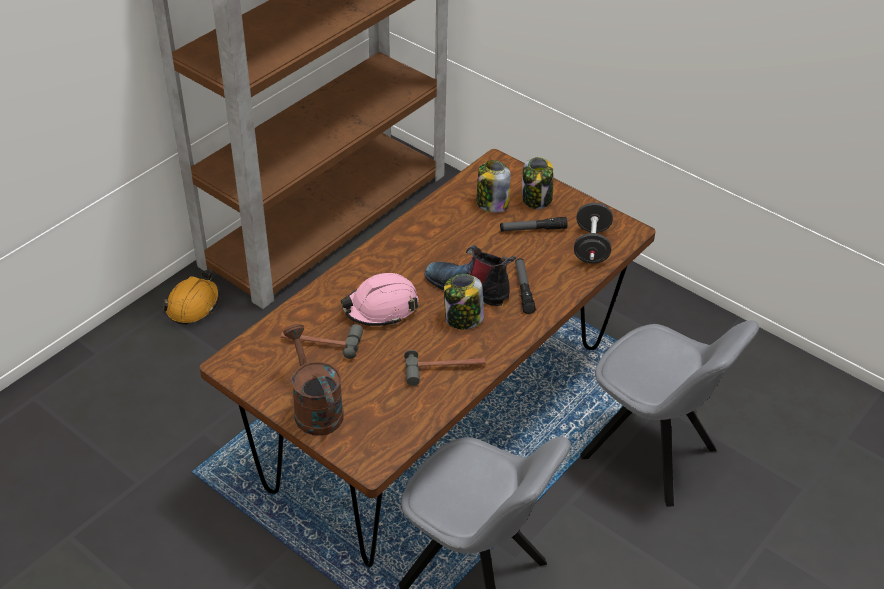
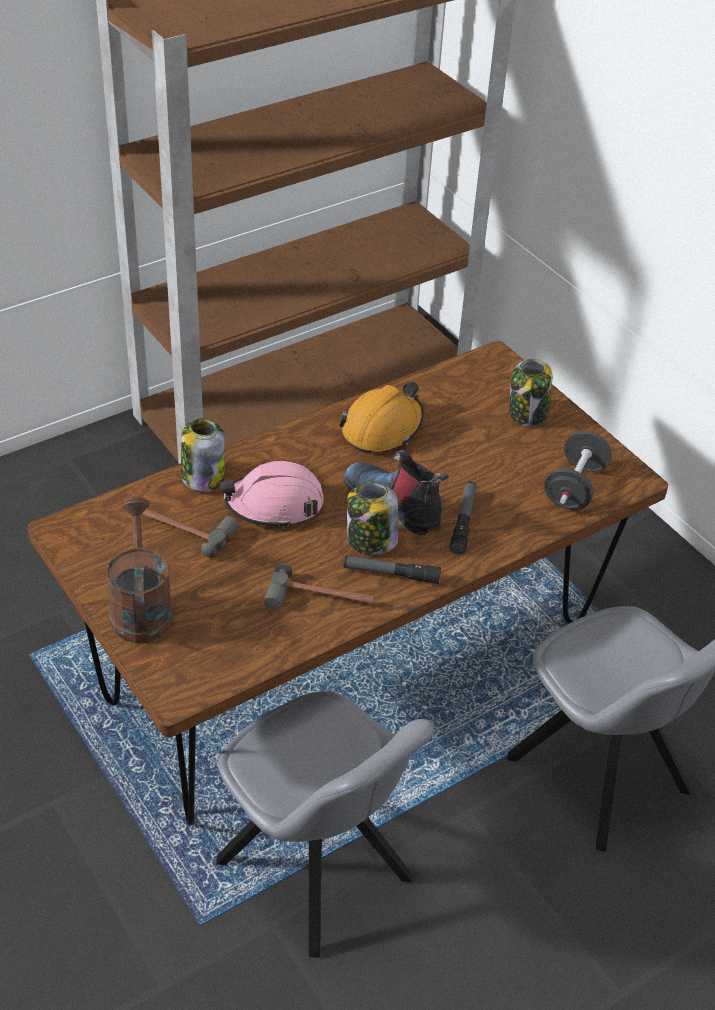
camera: 15 degrees right, 0 degrees up
(193, 305) = (111, 459): orange hard hat -> orange hard hat (382, 428)
(491, 203) = (468, 407): jar -> jar (202, 477)
(533, 229) = (507, 450): flashlight -> flashlight (391, 574)

